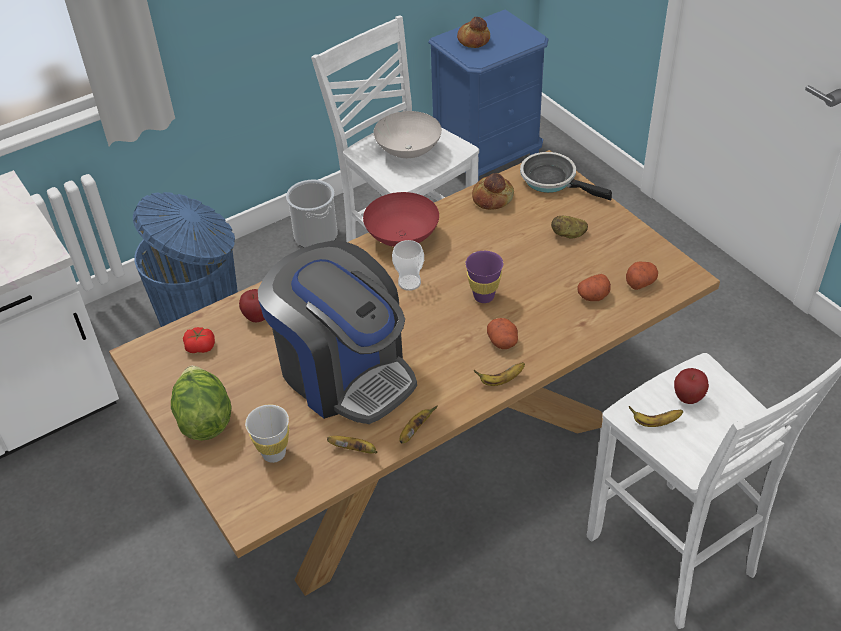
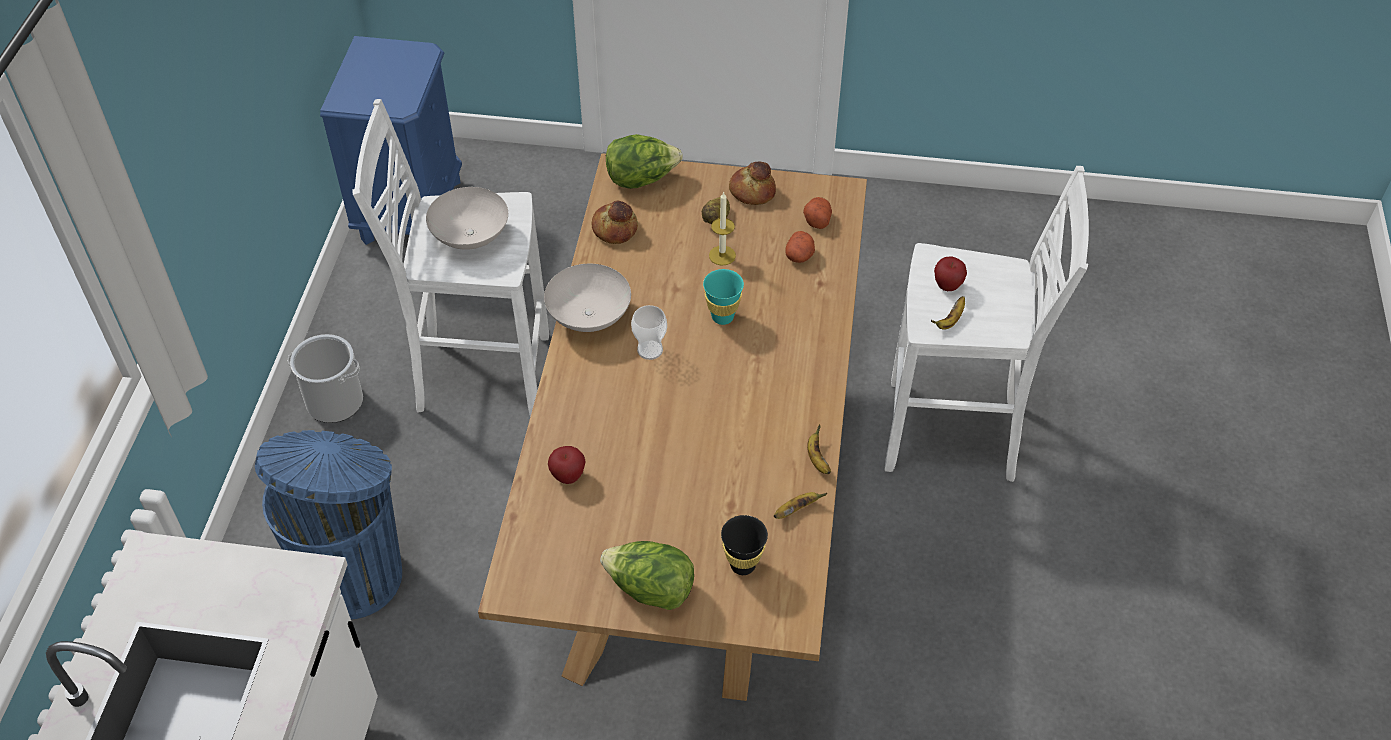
camera: 50 degrees left, 5 degrees up
(200, 346) = (555, 539): tomato -> none
(274, 453) = (742, 565): white cup -> black cup
(344, 372) = (703, 460): coffee machine -> none
(402, 238) = (590, 317): red bowl -> white bowl
(473, 40) = (368, 87): bread -> bread (751, 191)
(483, 296) = (722, 317): purple cup -> turquoise cup
(501, 380) = (823, 372): banana -> none
(503, 342) = (785, 341): potato -> none
(539, 259) = (722, 255): none -> candle
(552, 180) = (641, 179): frying pan -> lettuce

